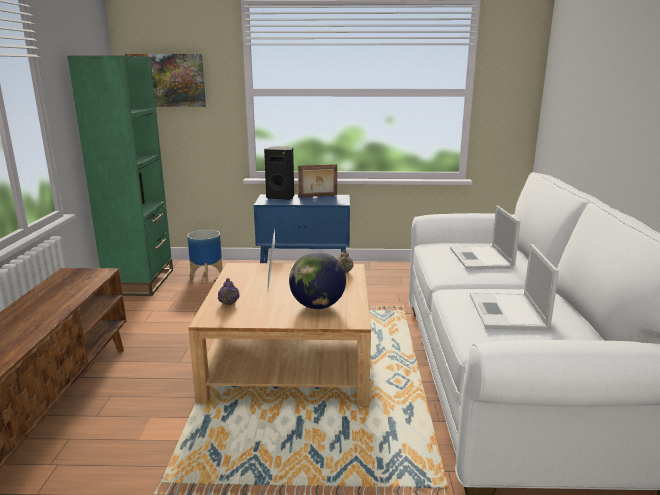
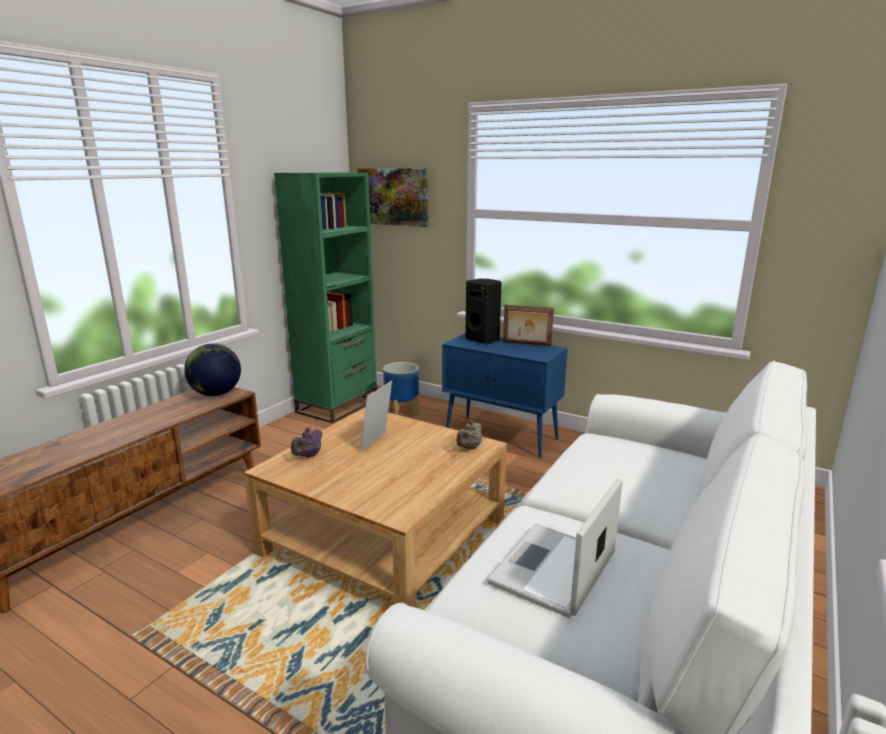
camera: 30 degrees right, 0 degrees up
(318, 306) = (386, 484): globe -> globe (216, 394)
(481, 259) = (631, 476): laptop -> none

